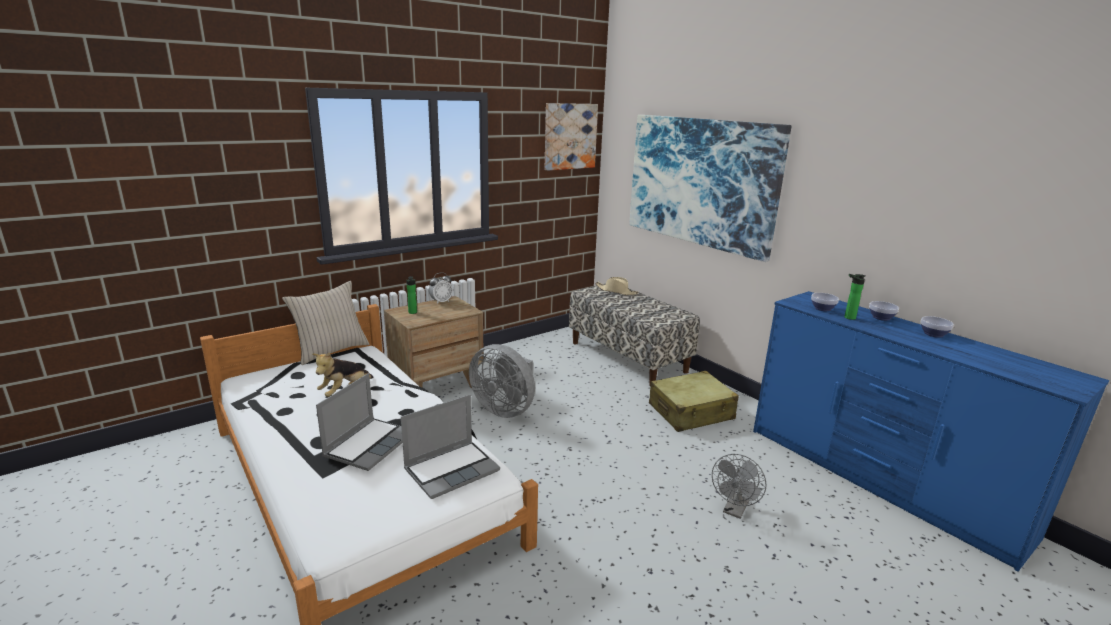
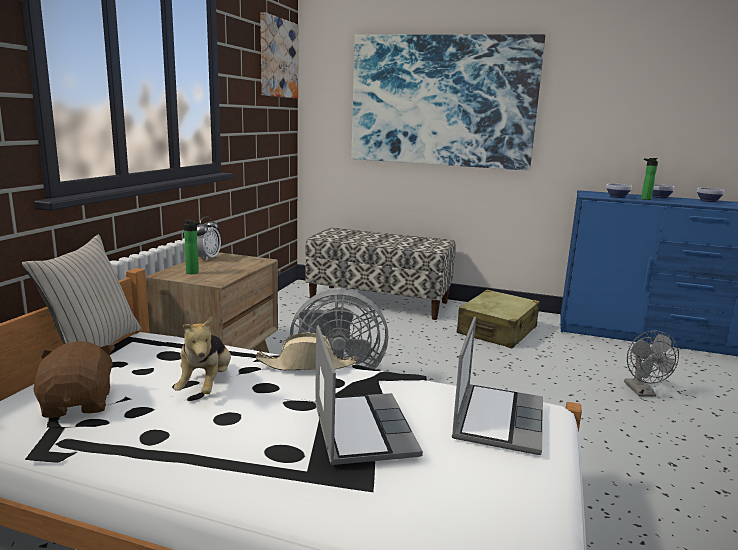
camera: 35 degrees left, 5 degrees down
(281, 383) = (79, 404): none -> brown plush toy
(616, 291) = (350, 233): beige hat -> beige hat (307, 365)

